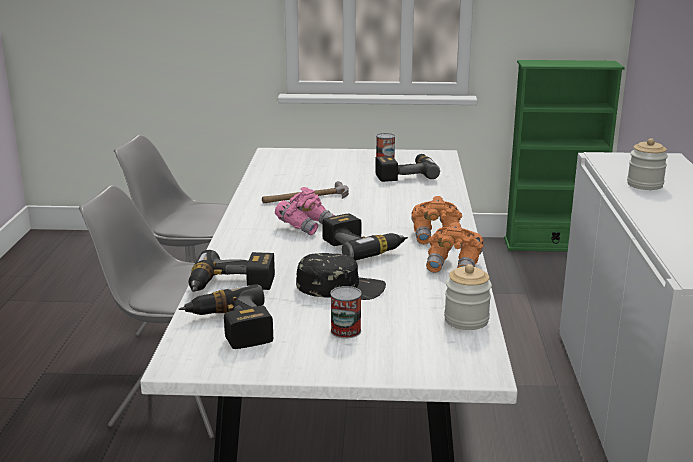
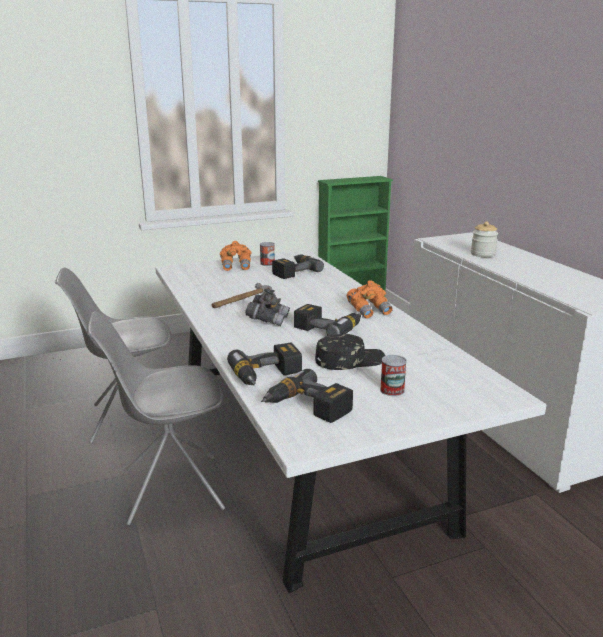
camera: 25 degrees left, 0 degrees up
(305, 226) = (267, 320): pink binoculars -> grey binoculars
(454, 265) = (405, 329): orange binoculars -> orange binoculars (236, 266)
(466, 320) = (460, 365): jar -> none

